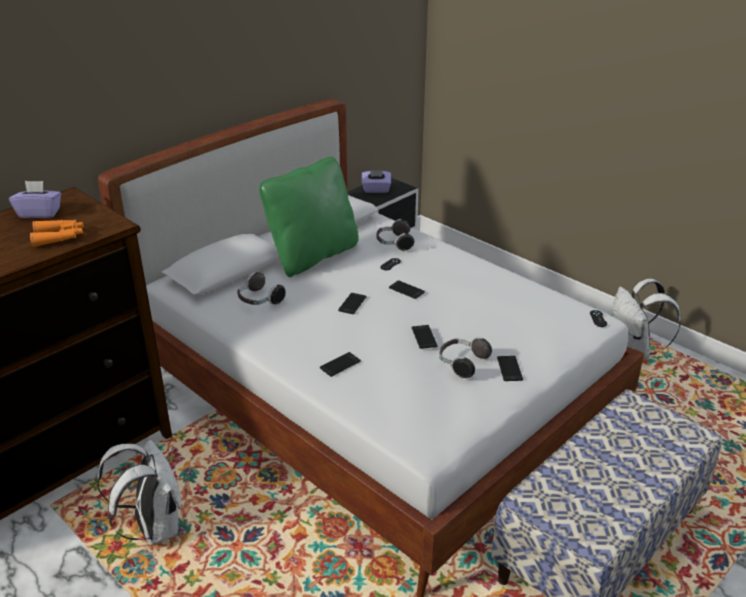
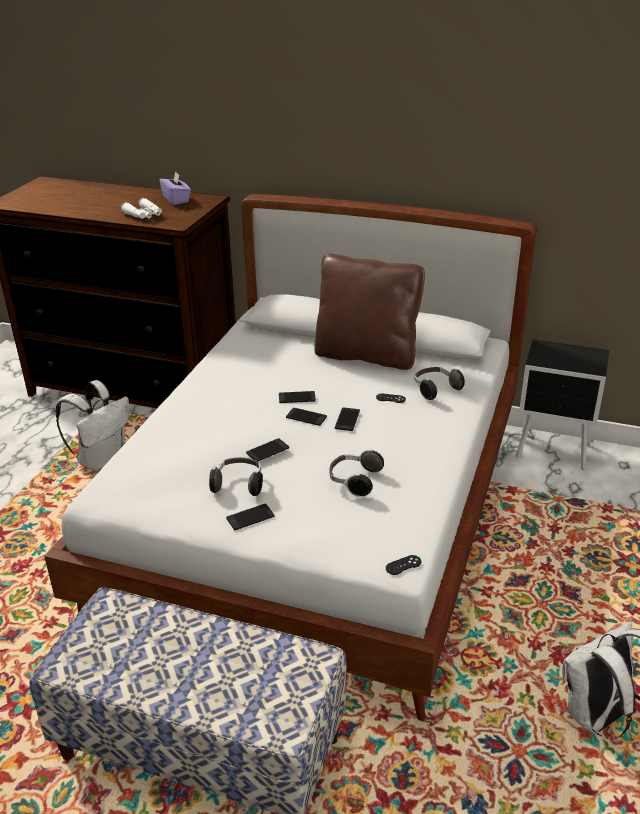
camera: 65 degrees right, 0 degrees up
(59, 237) = (144, 215): orange binoculars -> white binoculars
(259, 301) = (267, 354): headphones -> headphones (354, 481)
(313, 256) = (366, 355): green pillow -> brown pillow
(340, 364) = (195, 419): phone -> phone (306, 417)
(376, 190) = (565, 354): purple tissue box -> none

